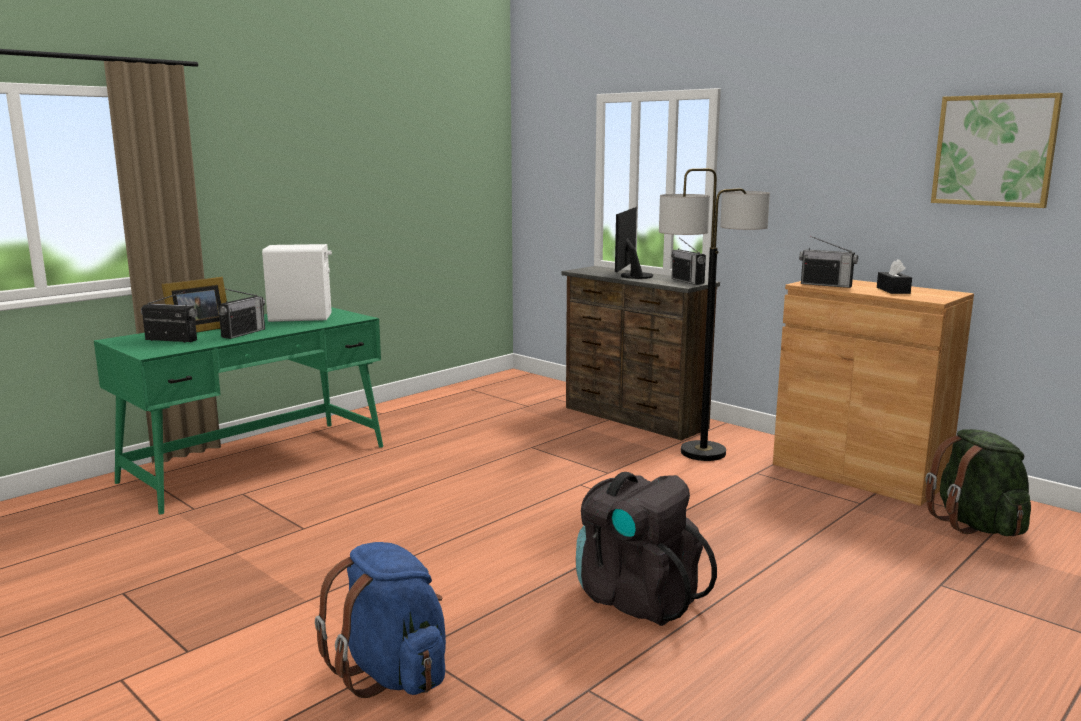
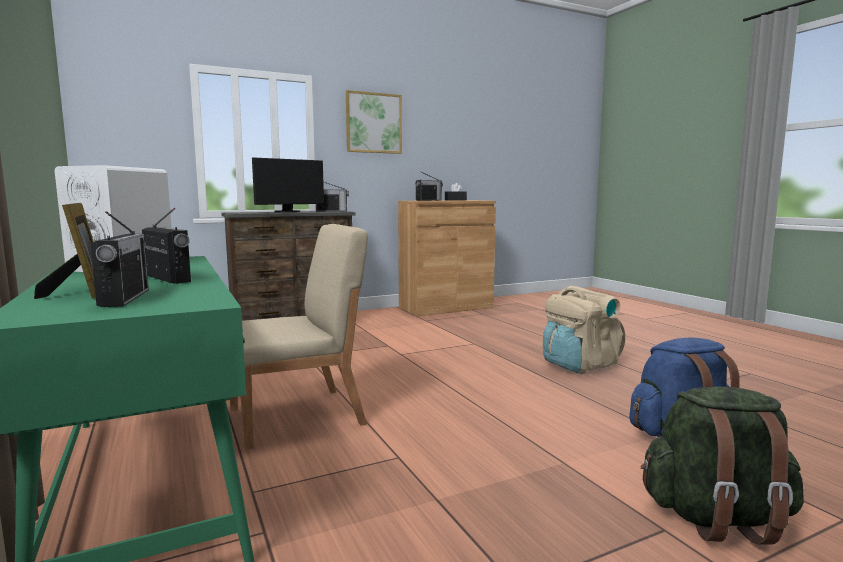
camera: 70 degrees left, 5 degrees down
(171, 340) = (125, 298): radio -> radio turned 135 degrees clockwise
(372, 478) = (298, 416): none -> beige chair
(633, 276) = (288, 212): monitor -> monitor turned 75 degrees counterclockwise
(636, 598) = (579, 365): black backpack -> beige backpack
(703, 452) = (382, 323): floor lamp -> none
(976, 525) = (519, 306): green backpack -> green backpack (717, 518)
(994, 150) = (470, 129): picture -> picture (373, 123)

